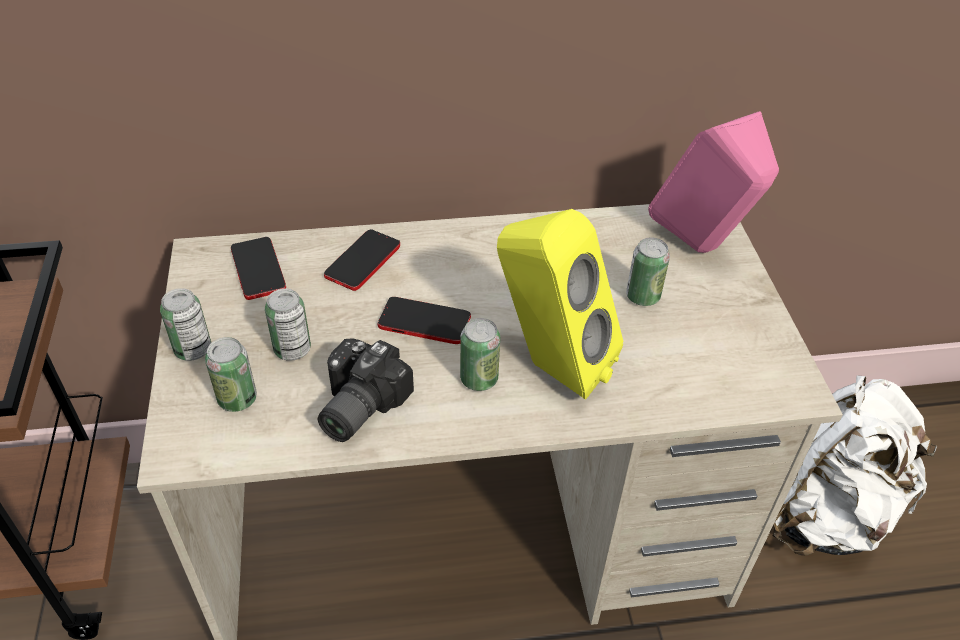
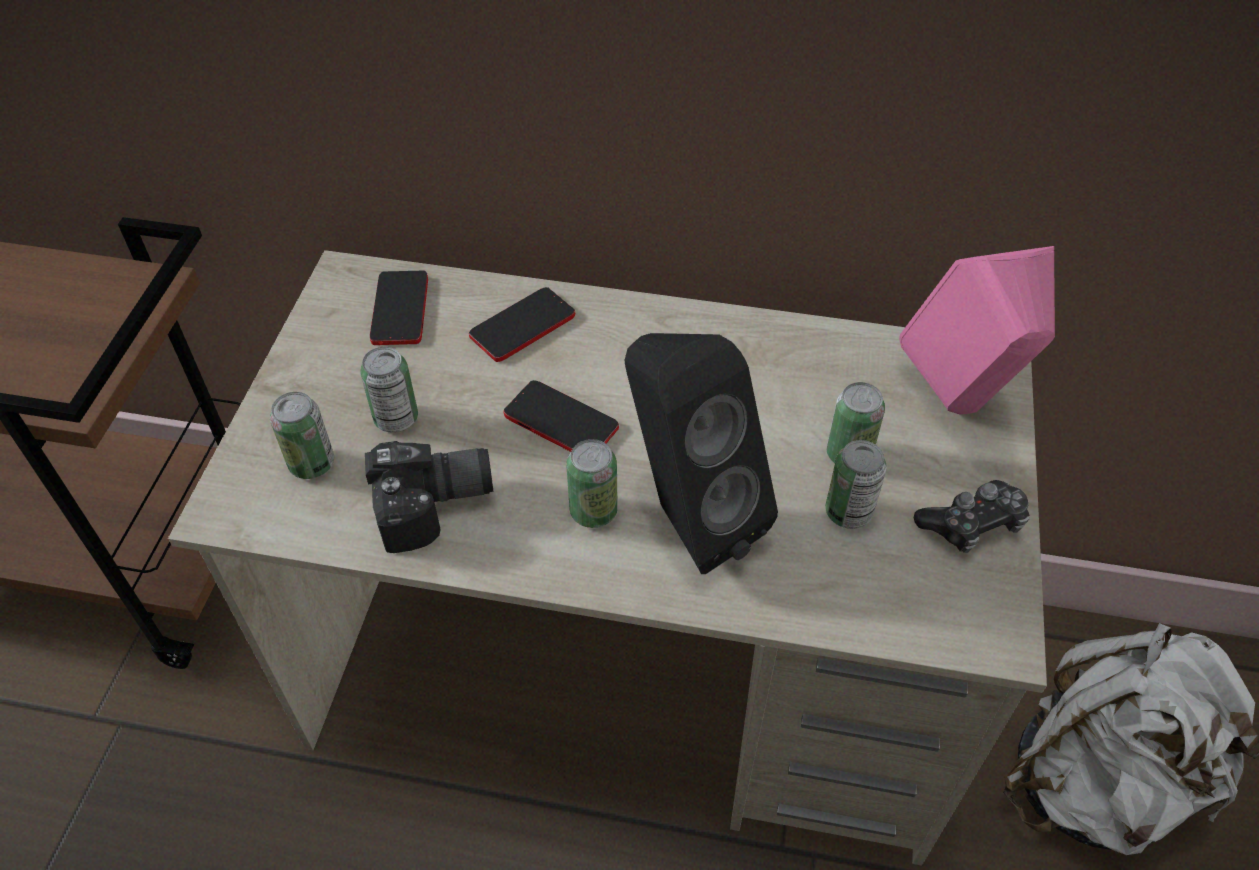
camera: 20 degrees right, 5 degrees up
(193, 349) = (289, 391): can -> can (848, 512)
(355, 406) = (436, 507): camera -> camera turned 150 degrees counterclockwise
(549, 366) = (687, 517): yellow speaker -> black speaker
(746, 322) = (972, 524): none -> game controller

